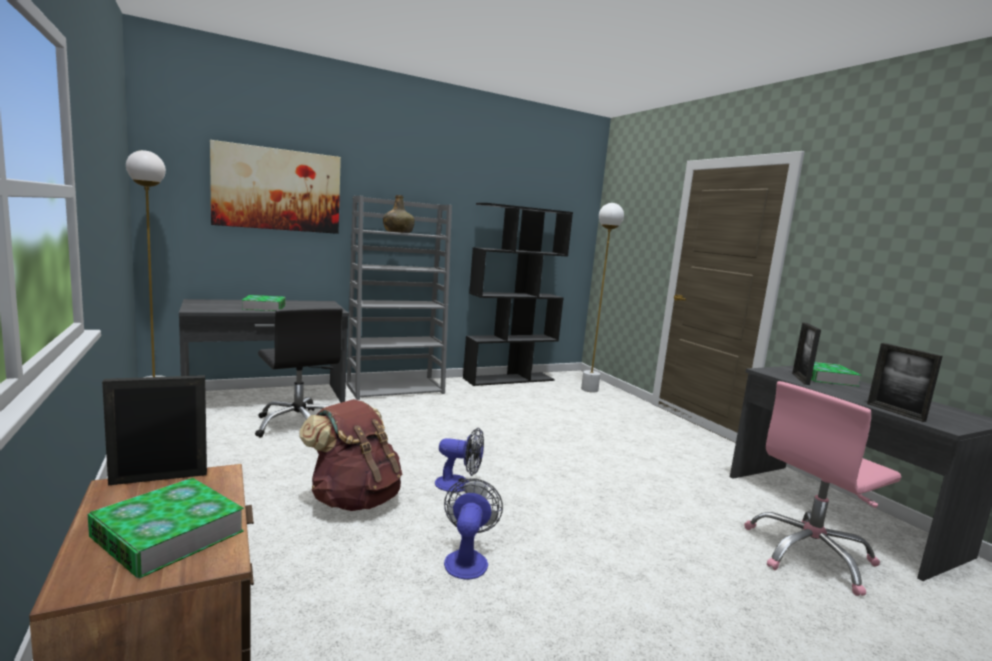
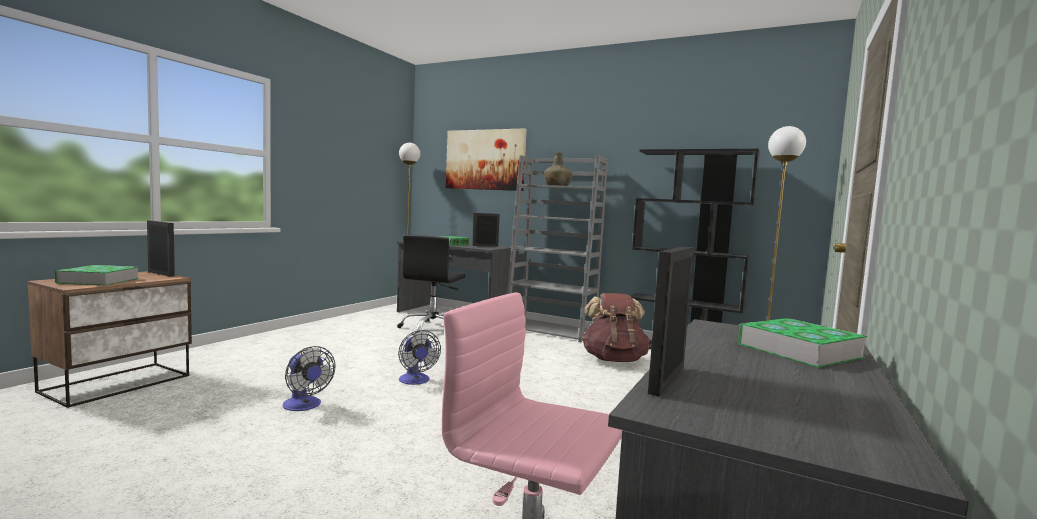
camera: 55 degrees right, 5 degrees down
(354, 499) = (350, 363): brown backpack -> brown backpack (613, 360)
(467, 559) = (305, 406): fan -> fan turned 75 degrees clockwise
(800, 379) = (726, 338): picture frame -> picture frame (485, 246)

